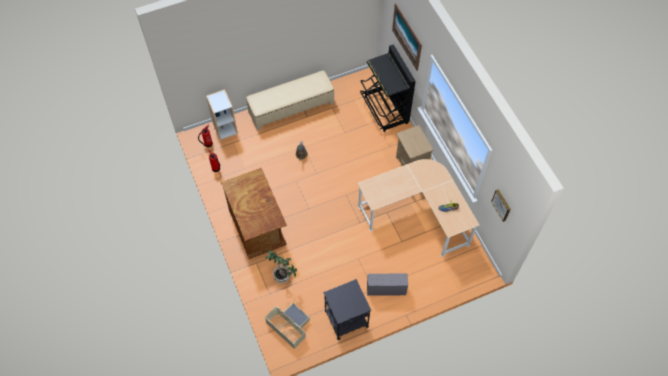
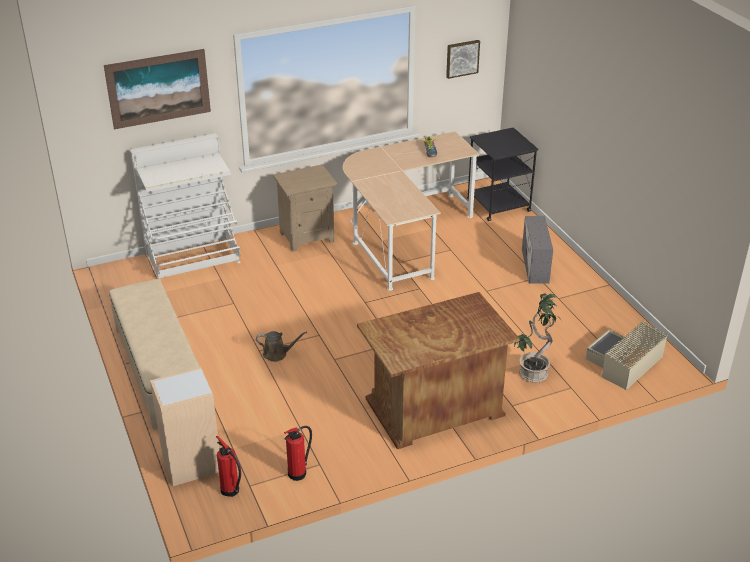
camera: 90 degrees left, 25 degrees down
(345, 319) = (595, 304): black cart -> black cart (499, 206)
(384, 110) = (194, 261): black shoe rack -> white shoe rack

